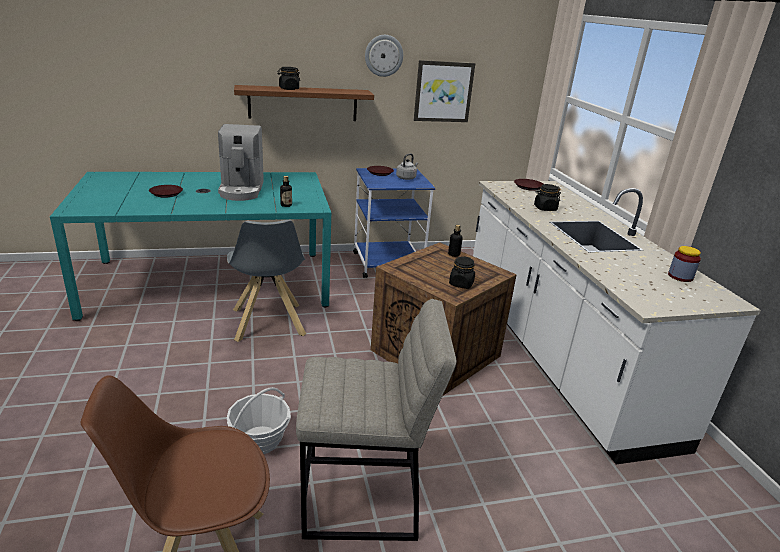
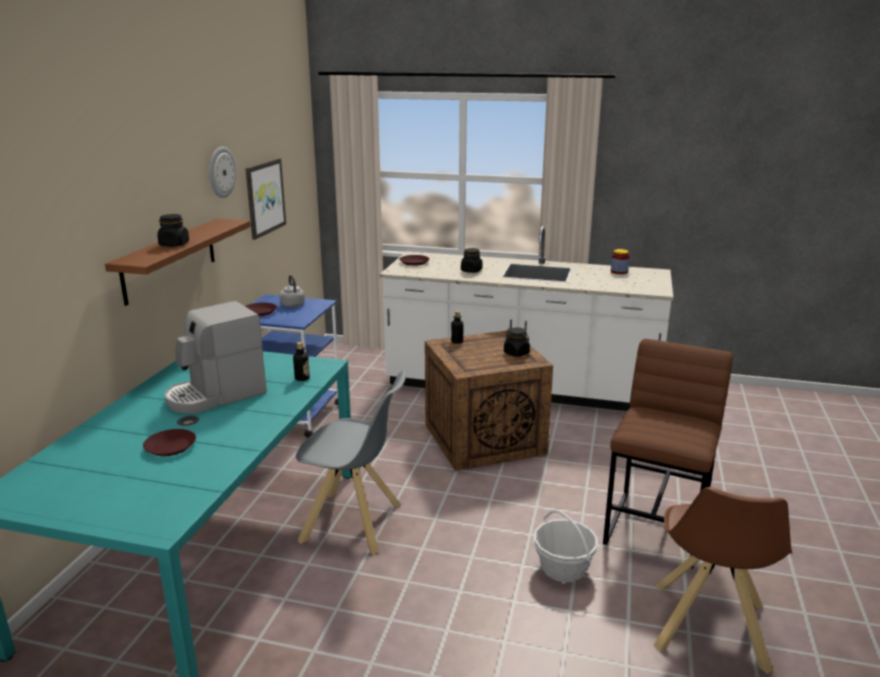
camera: 60 degrees left, 5 degrees down
(242, 189) = (216, 395): coffee machine -> coffee machine turned 120 degrees clockwise
(364, 497) = (656, 526): grey chair -> brown chair

